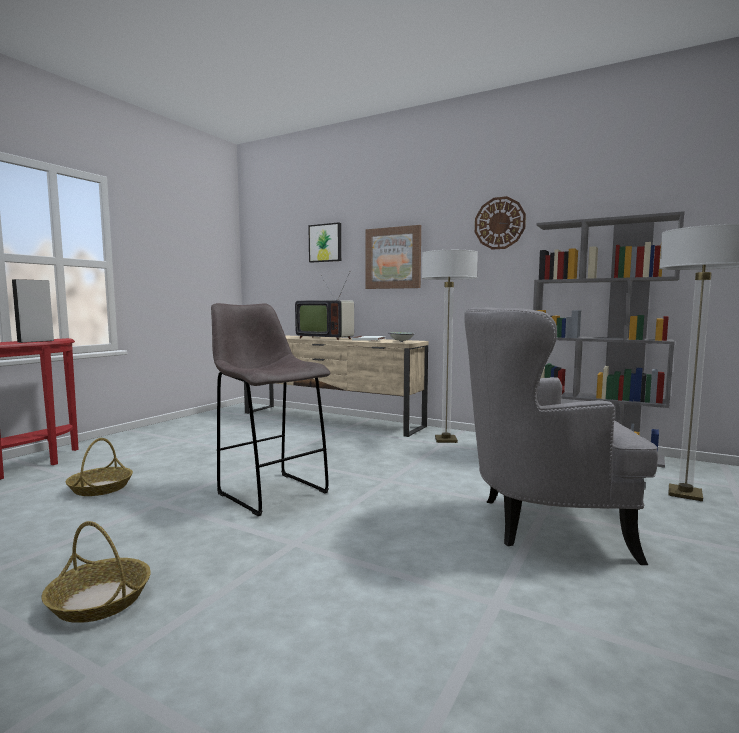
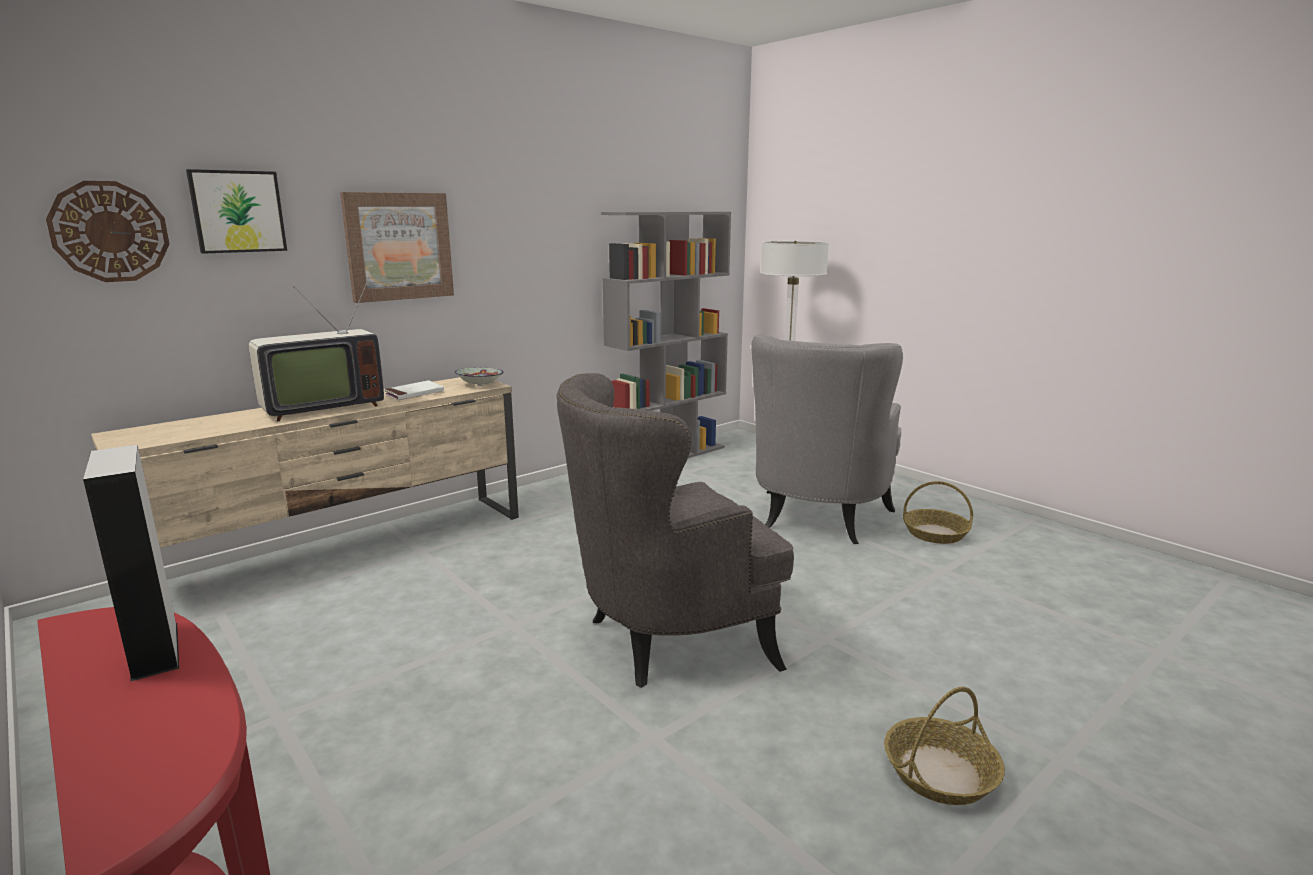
camera: 70 degrees left, 10 degrees up
(100, 488) = (527, 819): basket -> basket (934, 533)
(271, 492) = (665, 639): grey stool -> grey armchair
(446, 440) = (557, 501): floor lamp -> none
(499, 223) = (550, 201): wall clock -> wall clock (110, 232)

